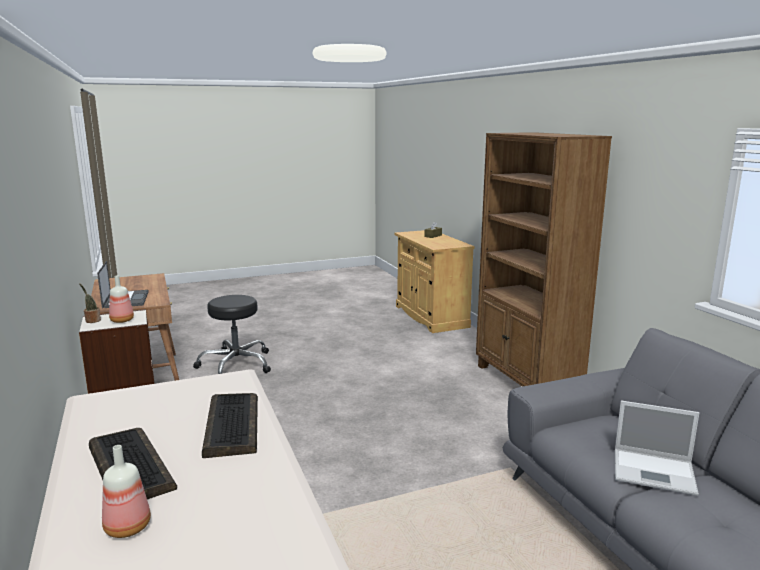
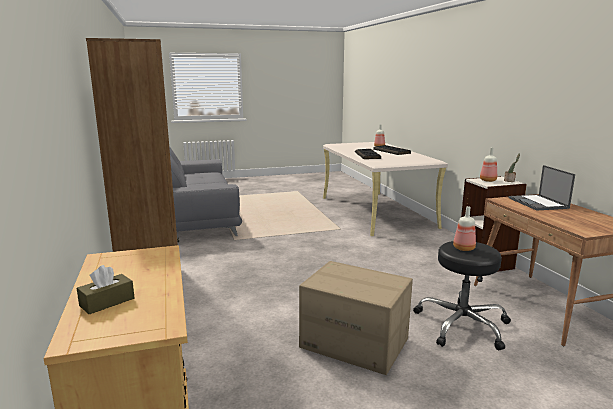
camera: 175 degrees left, 0 degrees up
(236, 300) = (464, 249): none -> bottle
(327, 351) = (355, 343): none -> cardboard box
(655, 472) = (205, 182): laptop -> none

